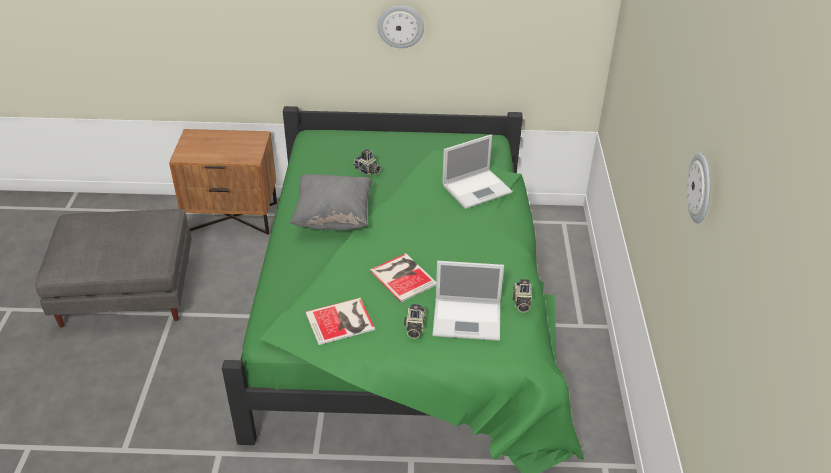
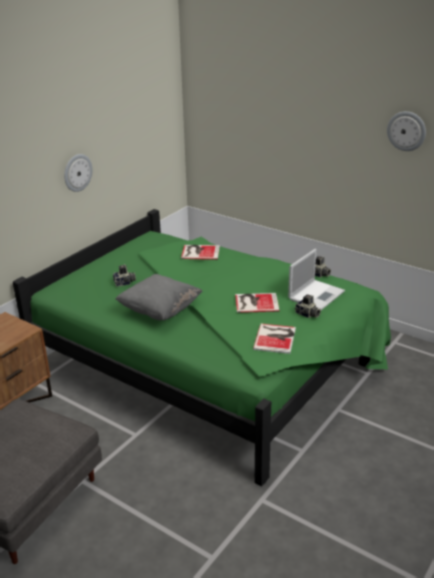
camera: 55 degrees left, 10 degrees down
(478, 188) = (199, 252): laptop -> book

